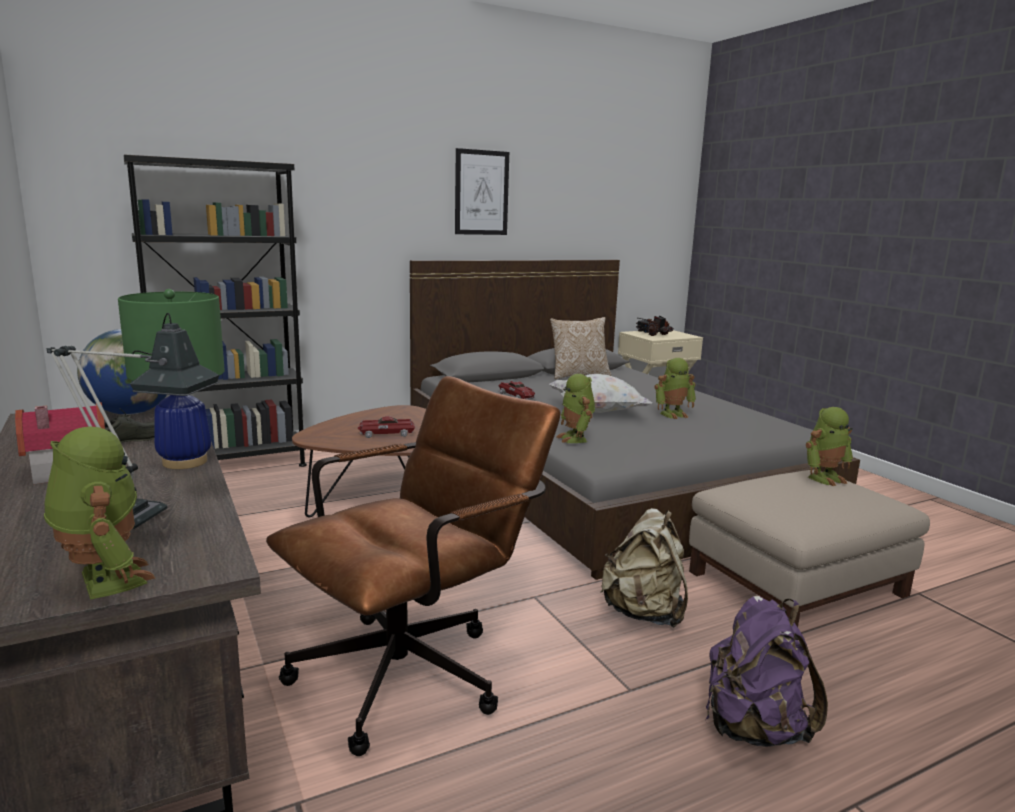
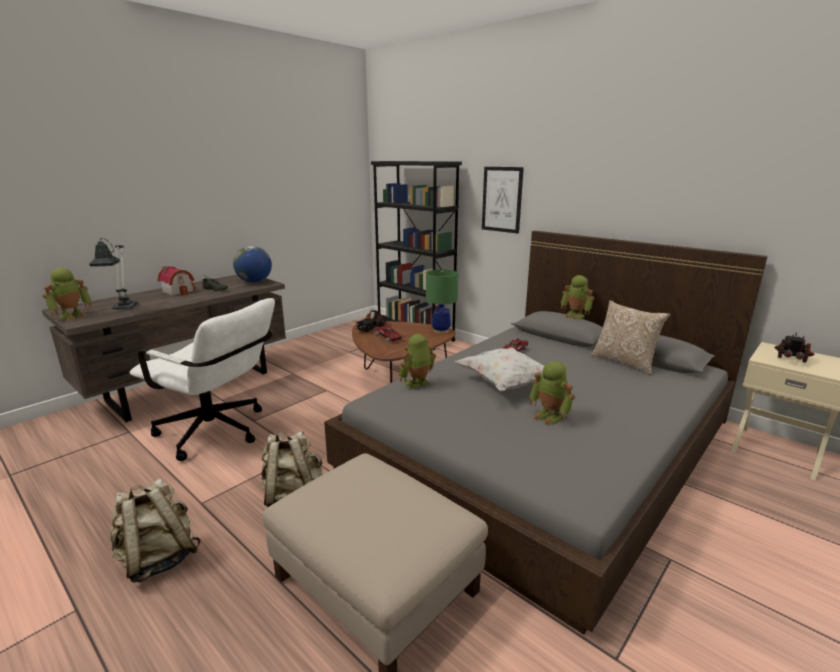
camera: 70 degrees right, 5 degrees up
(185, 461) = (188, 300): green table lamp -> green table lamp (441, 331)
(333, 436) = (371, 328): none -> toy truck
(415, 669) = (219, 433): brown office chair -> white office chair
(481, 193) = (604, 176): picture -> picture (502, 199)
(753, 729) = (158, 559): purple backpack -> beige backpack
(824, 478) = (423, 515): toy robot -> toy robot (575, 316)

